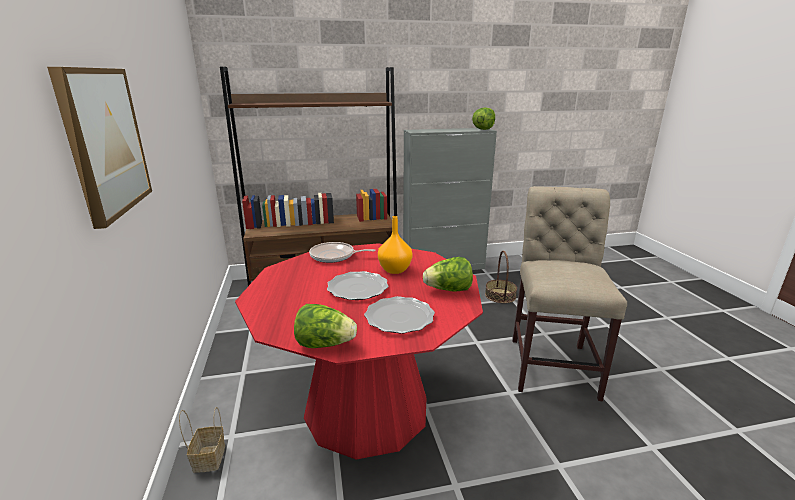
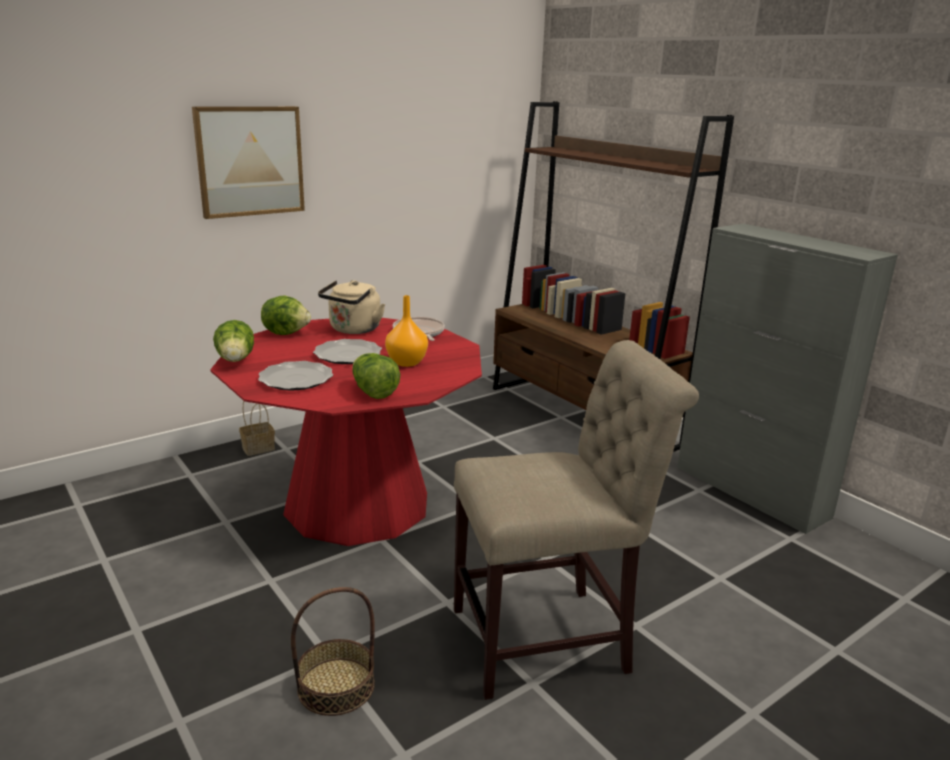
camera: 65 degrees right, 0 degrees up
(297, 278) = (353, 330): none -> beige kettle
(483, 129) = (858, 253): lettuce -> lettuce (286, 333)
(500, 295) = (718, 564): basket -> basket (336, 686)

